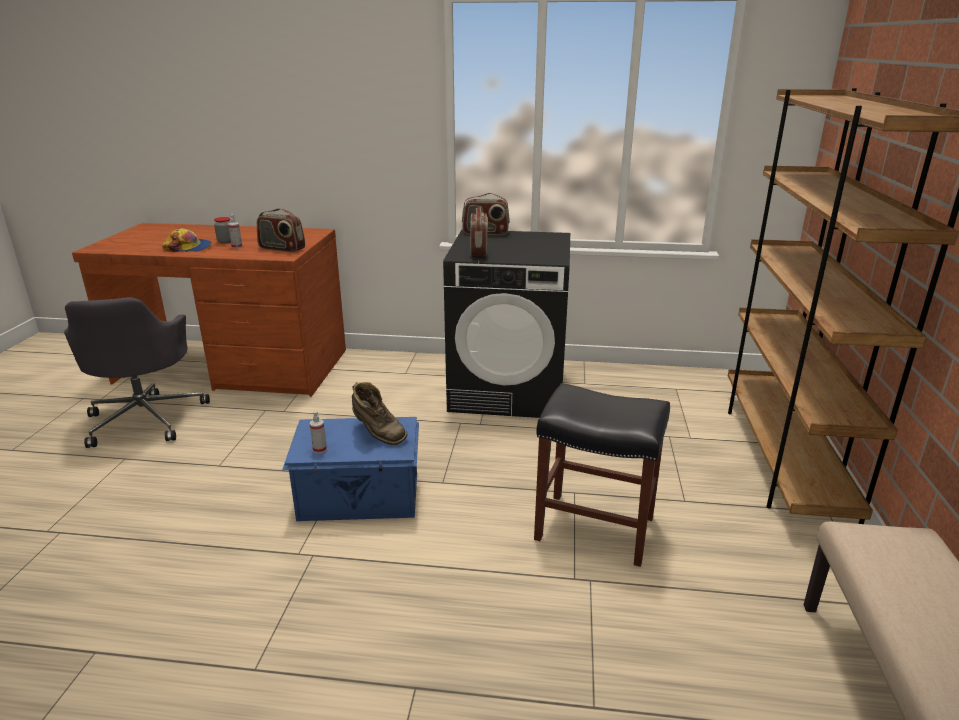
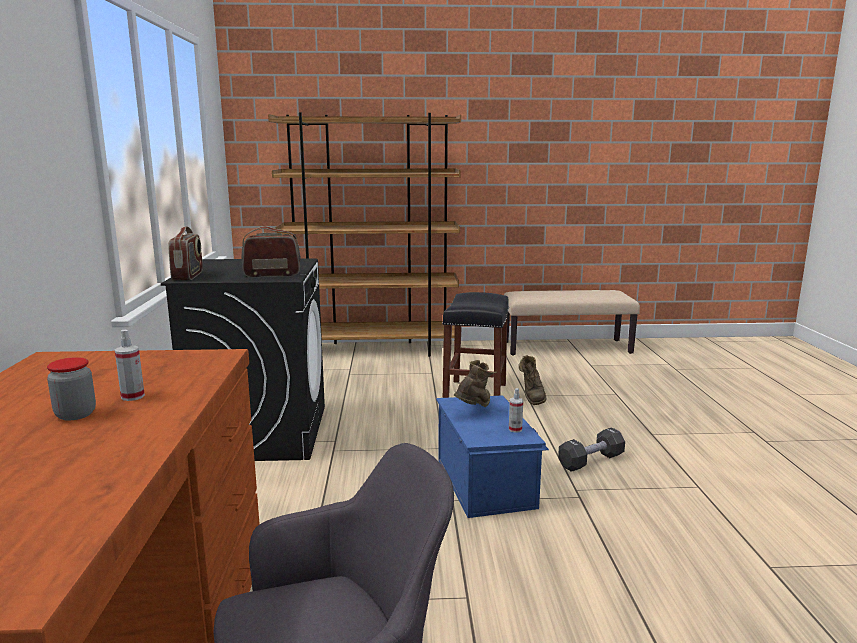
camera: 100 degrees left, 10 degrees down
(188, 248) = (111, 439): cap -> none
(282, 249) = (168, 364): radio -> none
(365, 587) = (591, 461): none -> black dumbbell
(583, 585) = (532, 397): none -> brown boot

